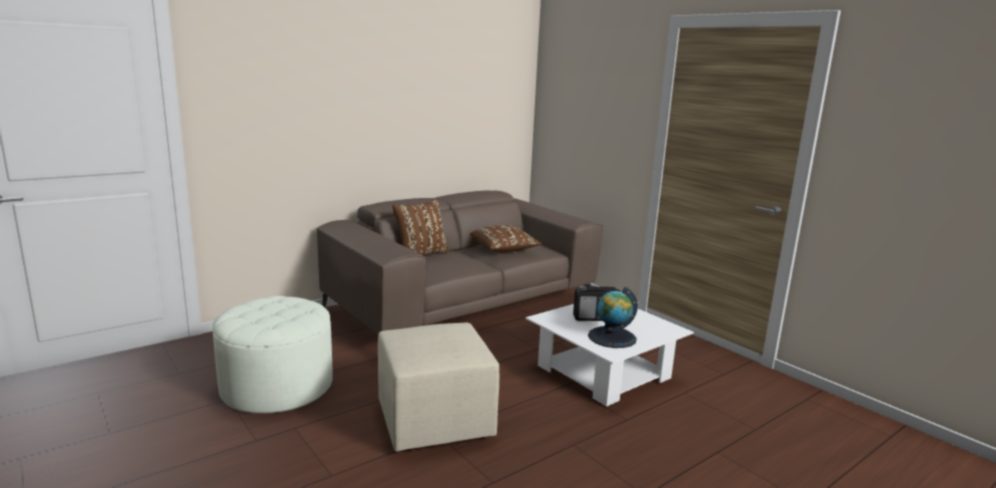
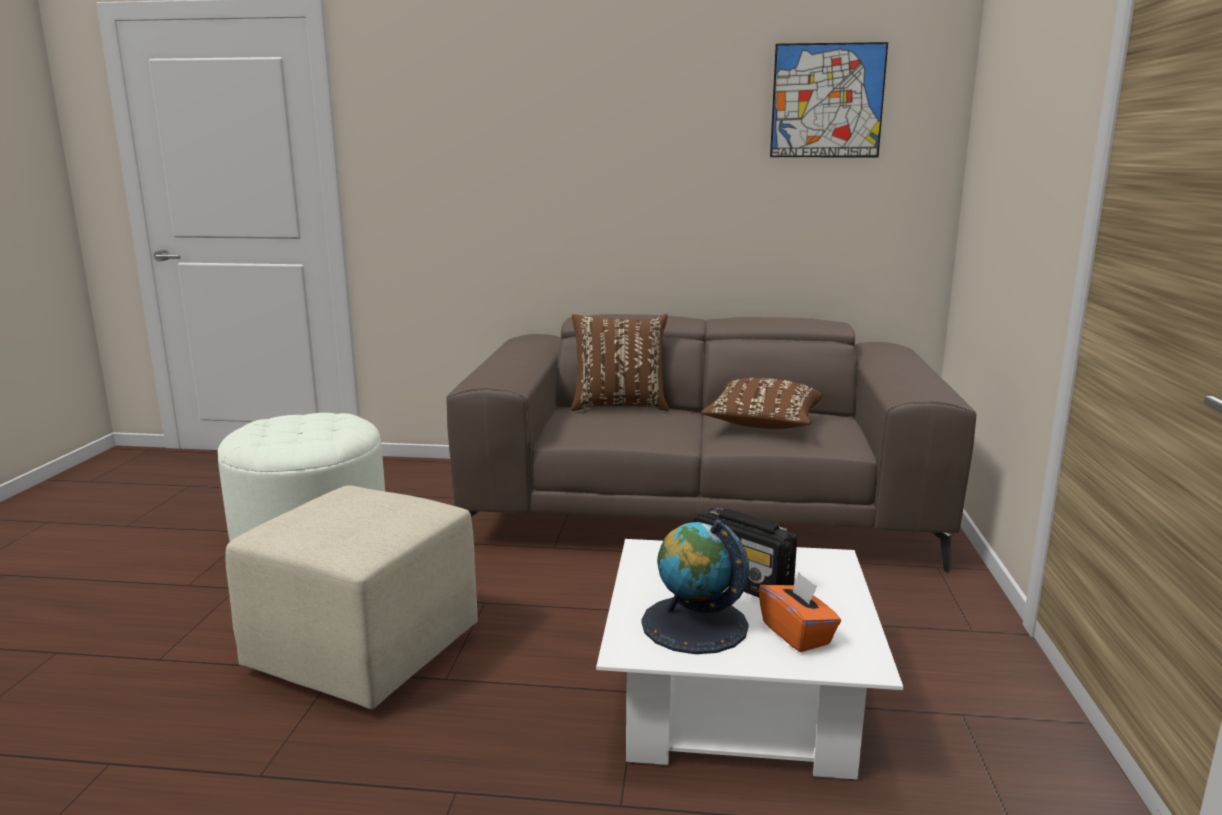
camera: 45 degrees right, 0 degrees up
(480, 74) = (827, 101): none -> picture
(643, 328) = (797, 634): none -> orange tissue box

